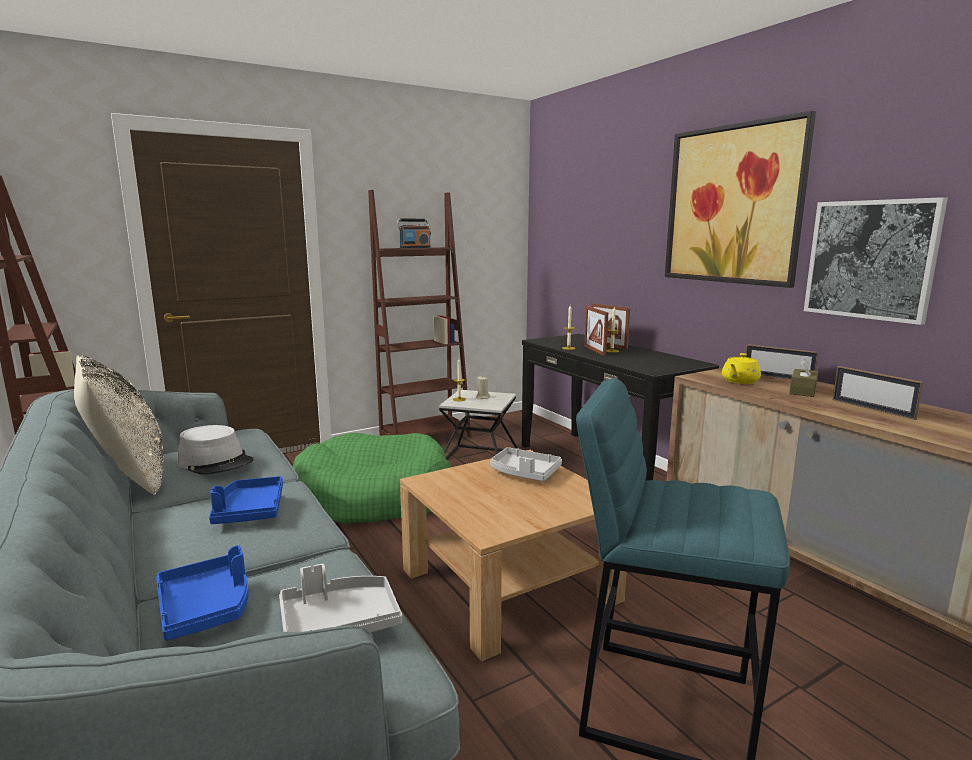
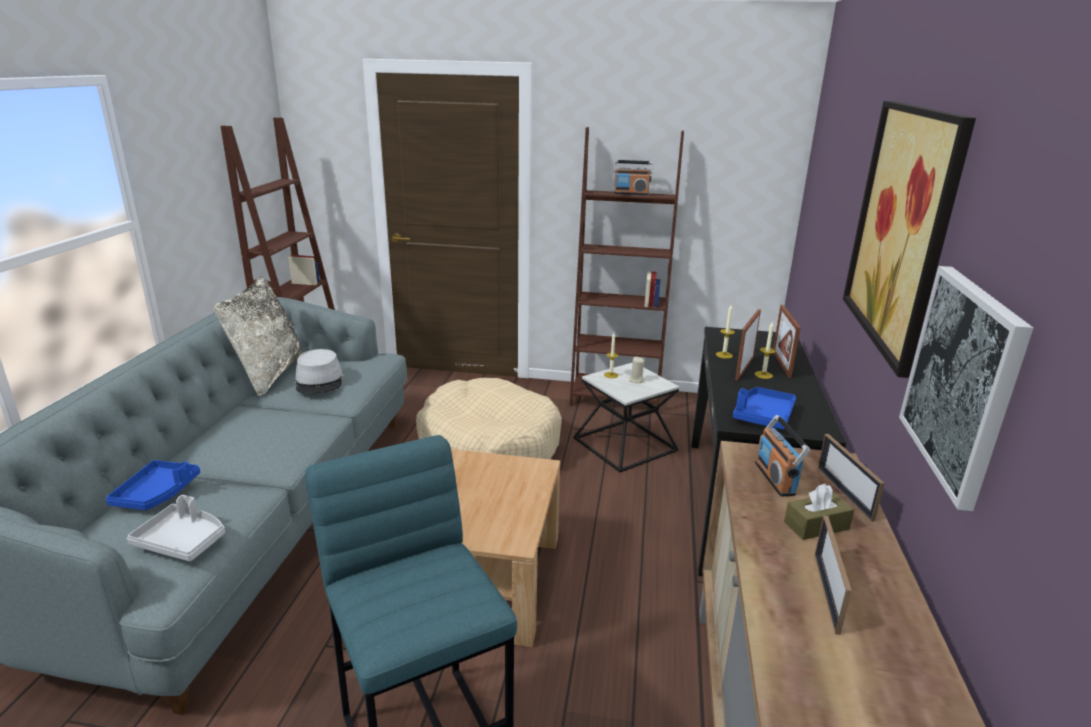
camera: 40 degrees right, 10 degrees up
(249, 511) = (272, 433): blue tray -> blue tray (763, 416)
(373, 496) = (489, 444): green dog bed -> beige dog bed
(524, 473) = (508, 483): grey tray -> none
(739, 381) = (775, 478): yellow teapot -> radio

